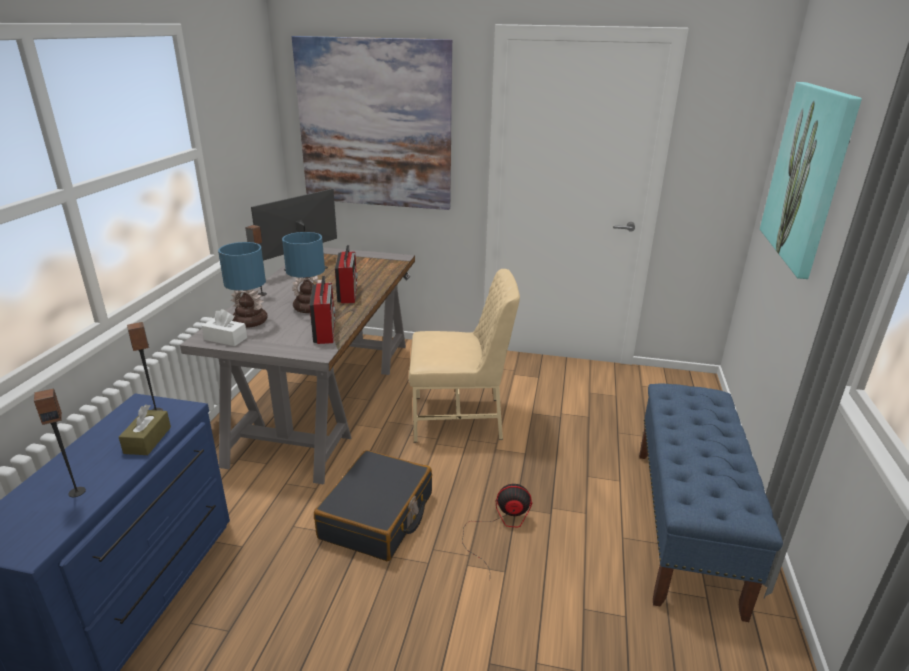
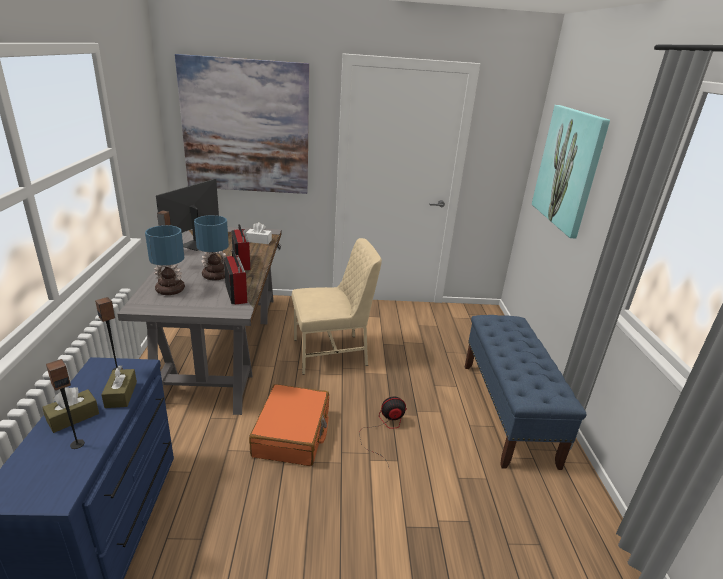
camera: 15 degrees left, 0 degrees up
(86, 460) = (73, 417): none -> brown tissue box
(225, 339) = (156, 305): white tissue box -> white tissue box (259, 241)
(377, 516) = (292, 434): black suitcase -> orange suitcase

